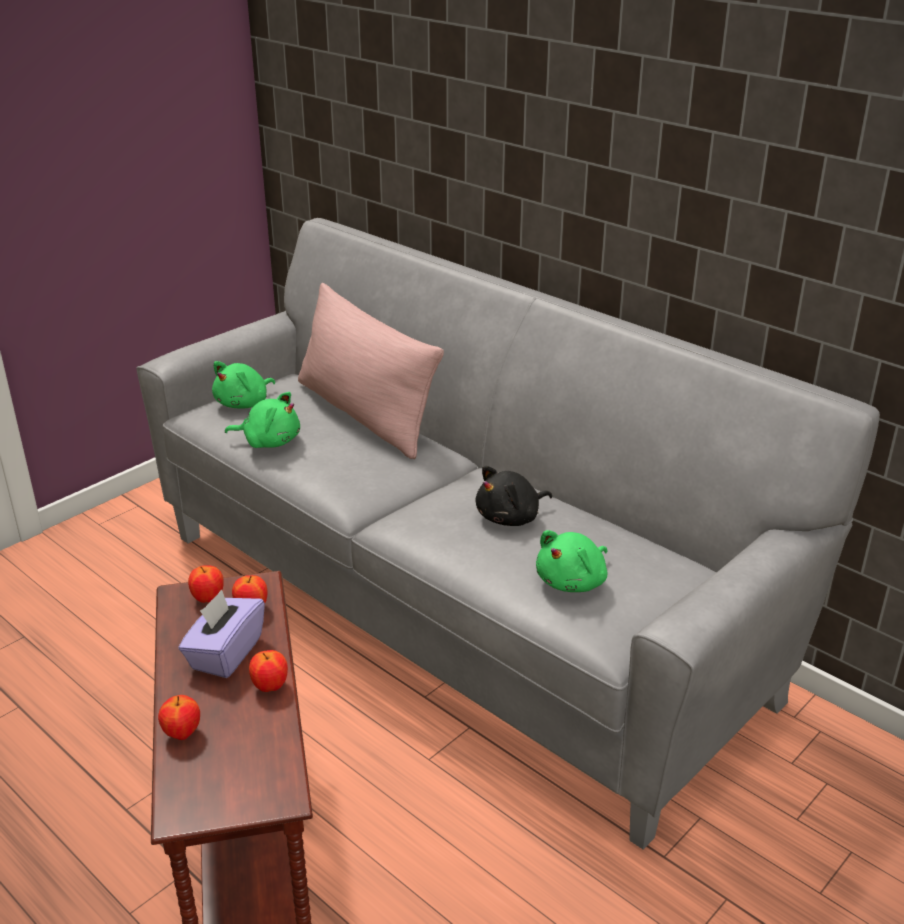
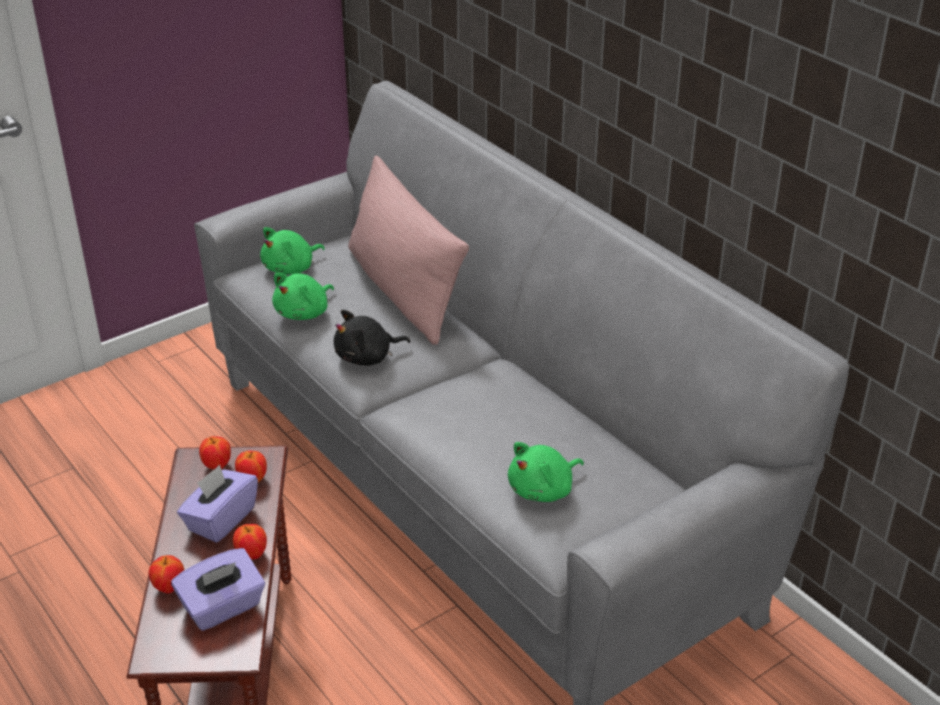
camera: 10 degrees right, 5 degrees up
(250, 748) = (222, 607): none -> purple tissue box
(269, 441) = (304, 312): green plush toy -> green plush toy turned 105 degrees clockwise
(511, 518) = (508, 417): black plush toy -> black plush toy (367, 357)

